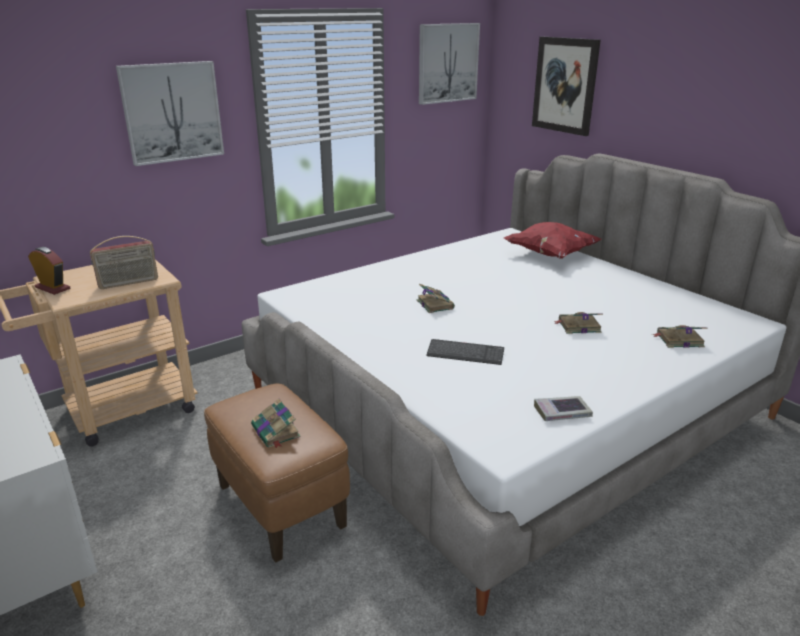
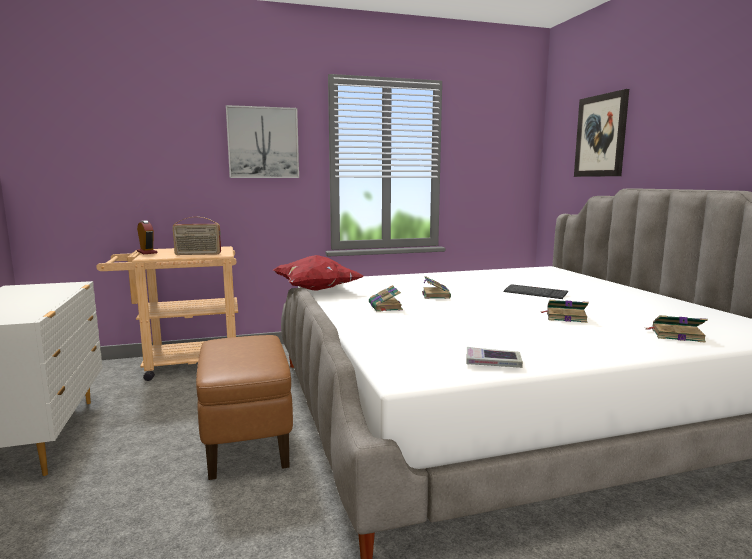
camera: 20 degrees right, 15 degrees down
(276, 432) = (237, 357): book -> book (385, 307)
(447, 63) = (501, 128): picture -> none
(465, 354) = (432, 320): keyboard -> keyboard (535, 293)
(550, 254) = (575, 280): red pillow -> red pillow (316, 290)

